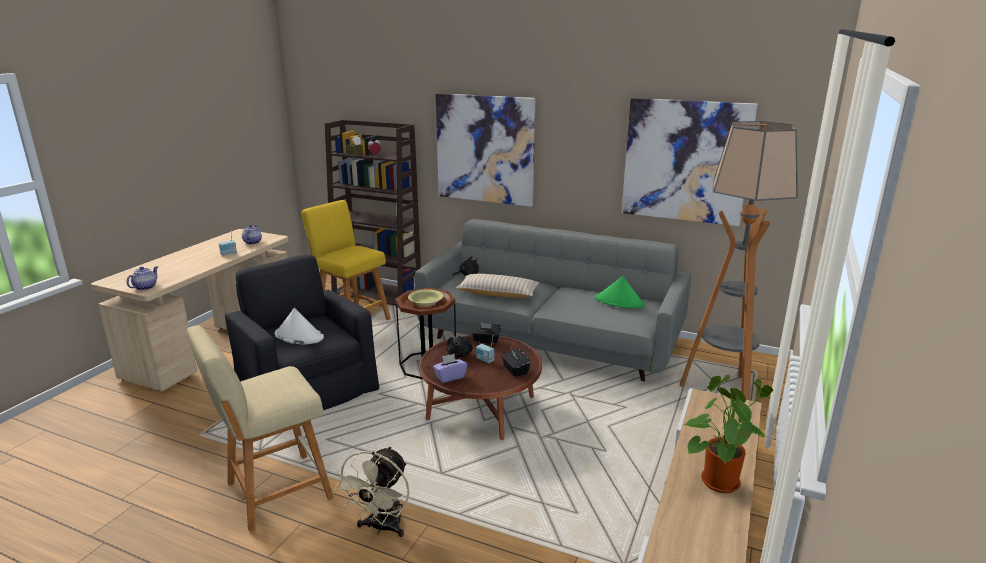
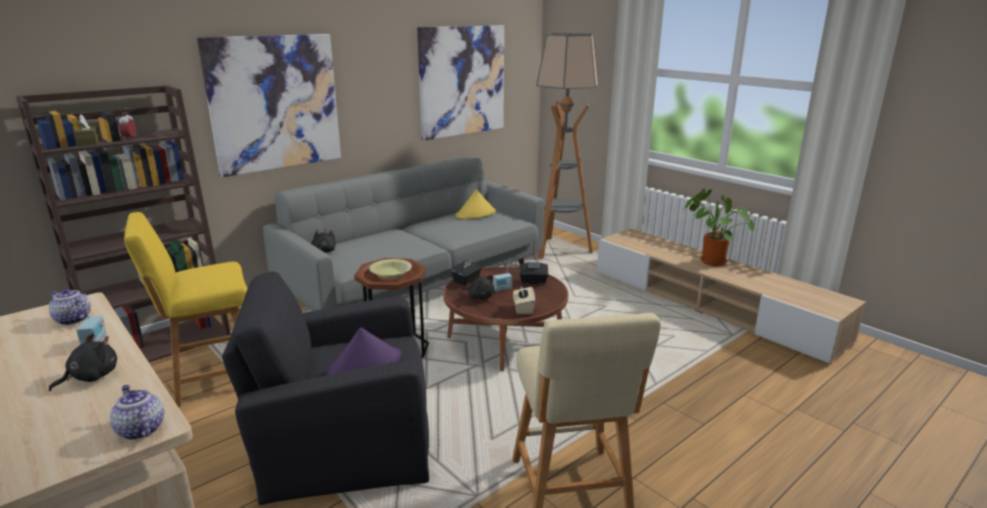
camera: 65 degrees left, 0 degrees up
(193, 264) = (91, 377): none -> black plush toy
(298, 336) = (364, 366): white hat -> purple hat
(381, 528) = (659, 428): beige fan -> none
(450, 377) = (523, 308): purple tissue box -> beige tissue box
(498, 294) = (394, 248): beige pillow -> none
(619, 302) = (476, 214): green hat -> yellow hat

